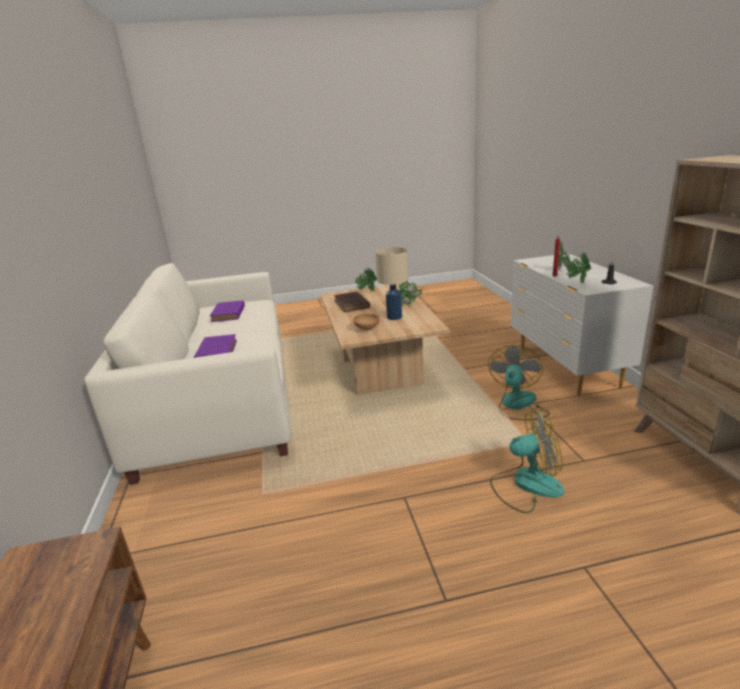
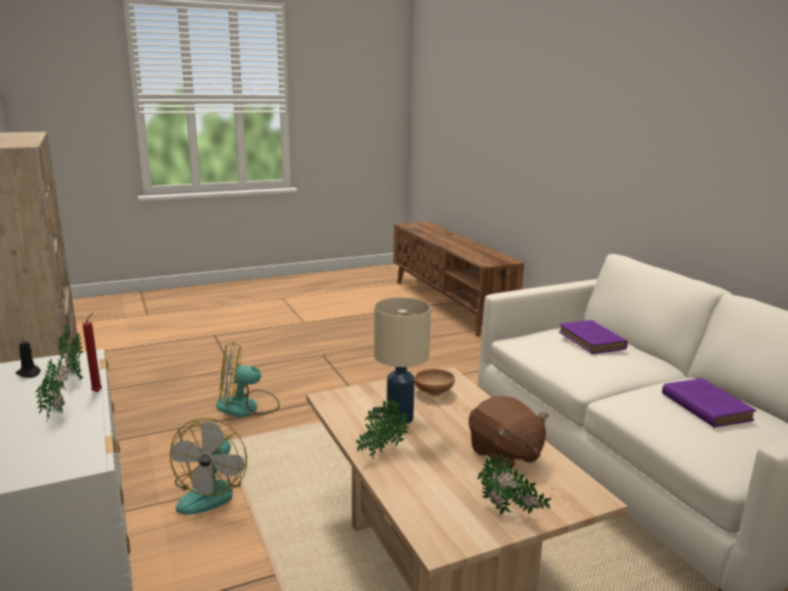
camera: 165 degrees right, 5 degrees down
(352, 304) = (504, 455): brown book -> brown plush toy

